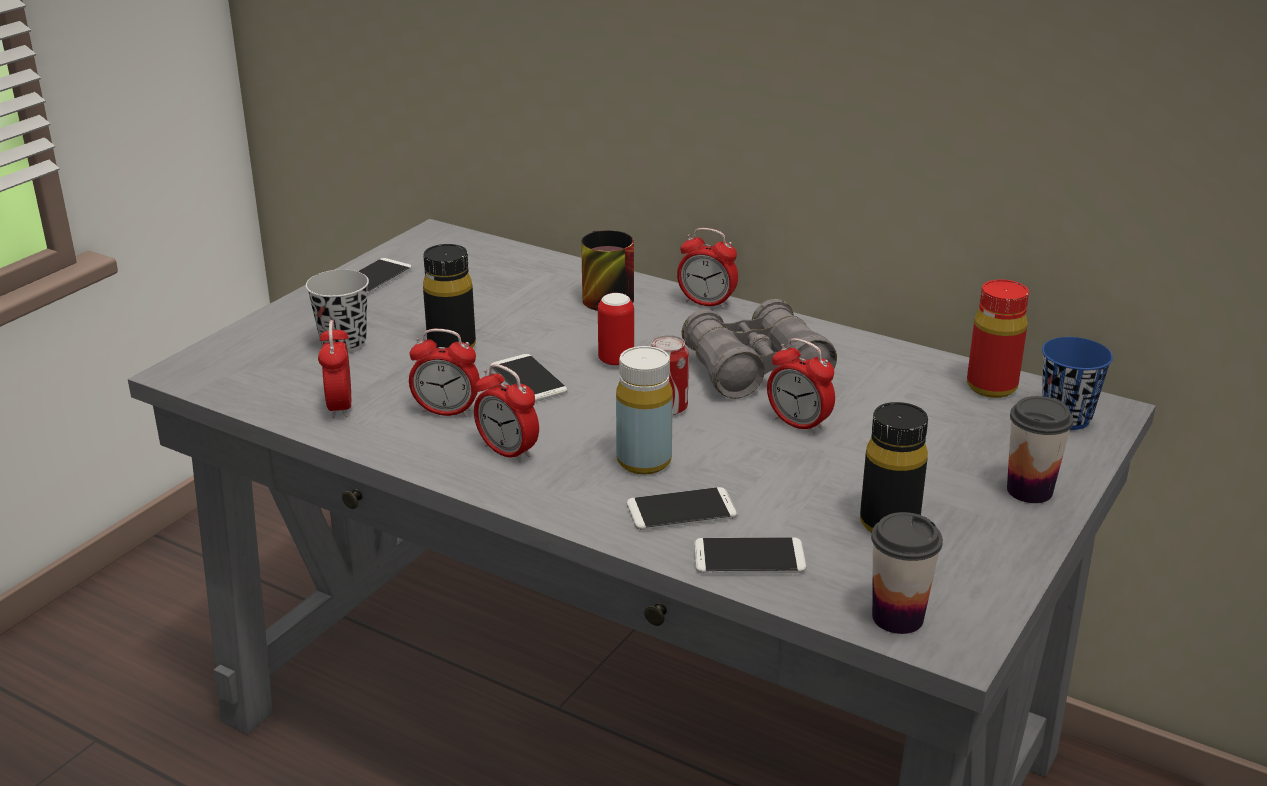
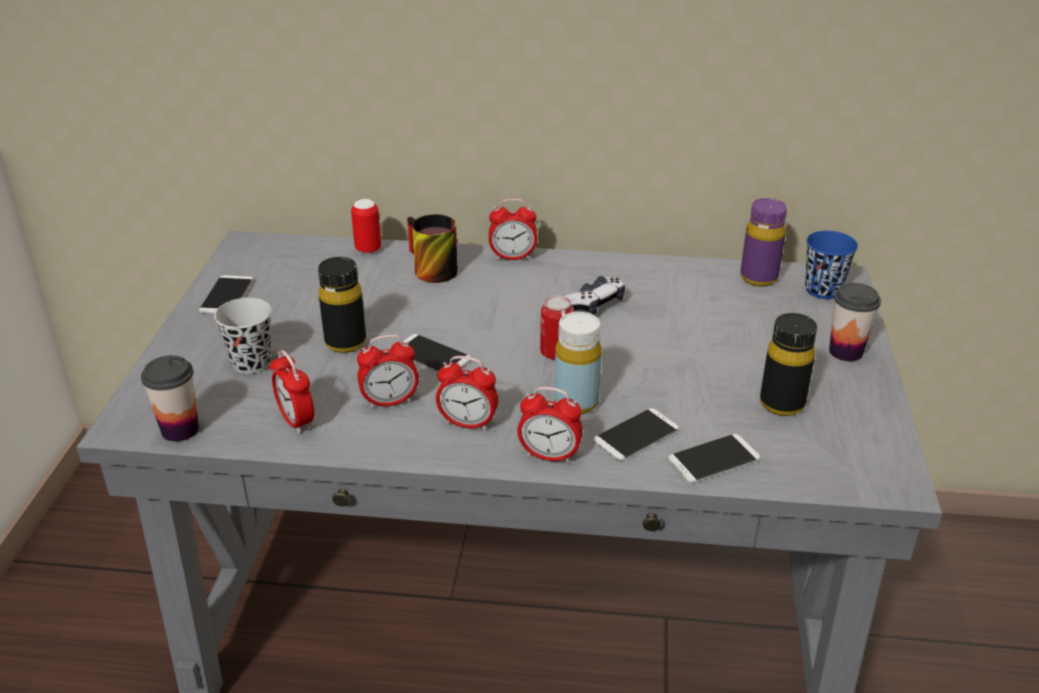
camera: 25 degrees left, 5 degrees up
(616, 361) = (485, 322): can -> can (368, 249)
(755, 369) = (592, 304): grey binoculars -> game controller
(799, 424) = (658, 341): alarm clock -> alarm clock (549, 456)
(897, 617) = (846, 475): cup -> cup (180, 430)
(991, 387) = (758, 278): red bottle -> purple bottle

